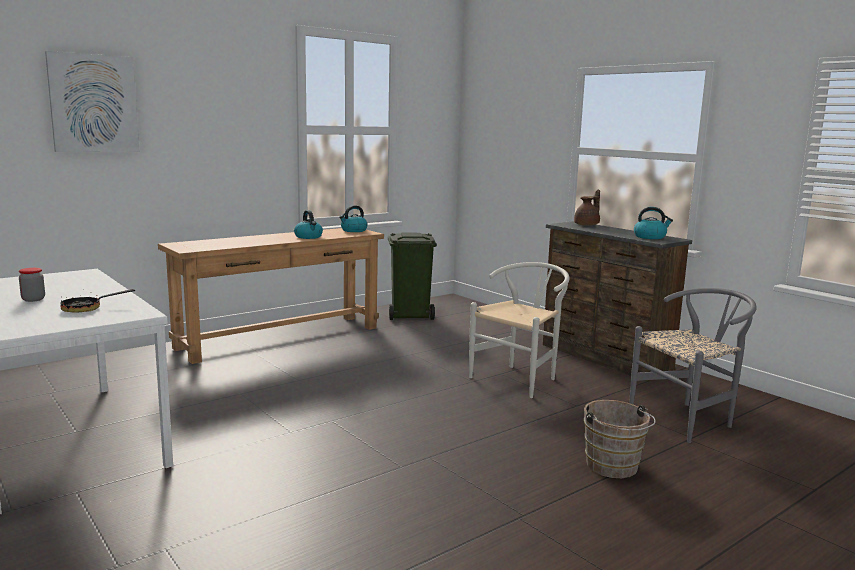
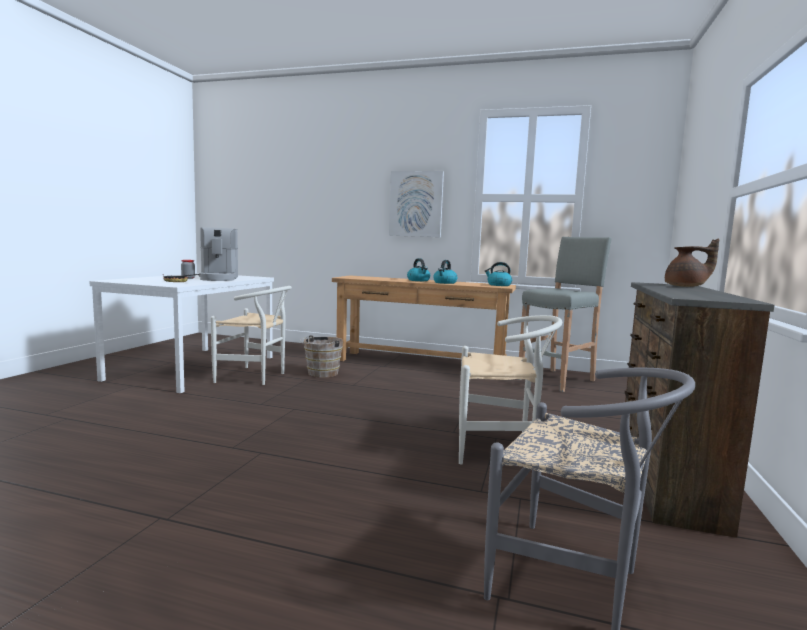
camera: 55 degrees right, 5 degrees down
(70, 288) = (219, 278): none -> coffee machine
(93, 103) = (329, 181): picture -> picture (416, 204)
(183, 414) = (256, 377): none -> white chair
(411, 315) = (557, 380): green trash can -> grey stool
(613, 468) = (328, 549): brown bucket -> brown bucket (320, 373)
(650, 237) = (705, 295): kettle -> kettle (418, 280)

